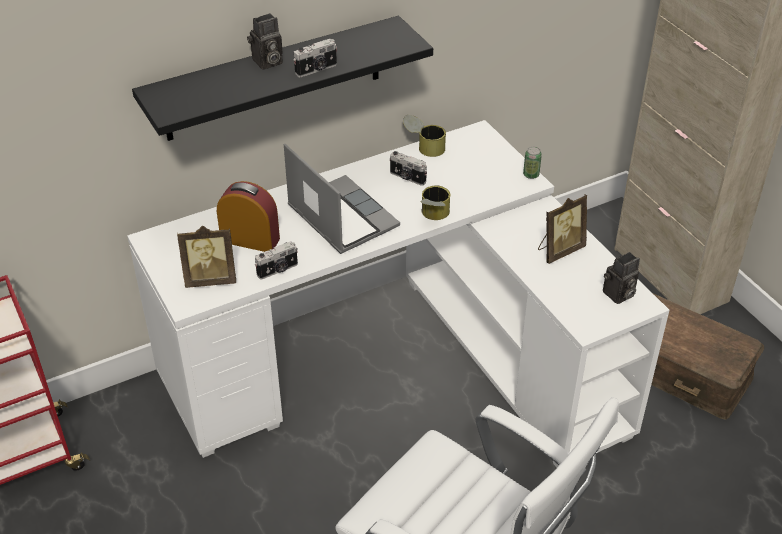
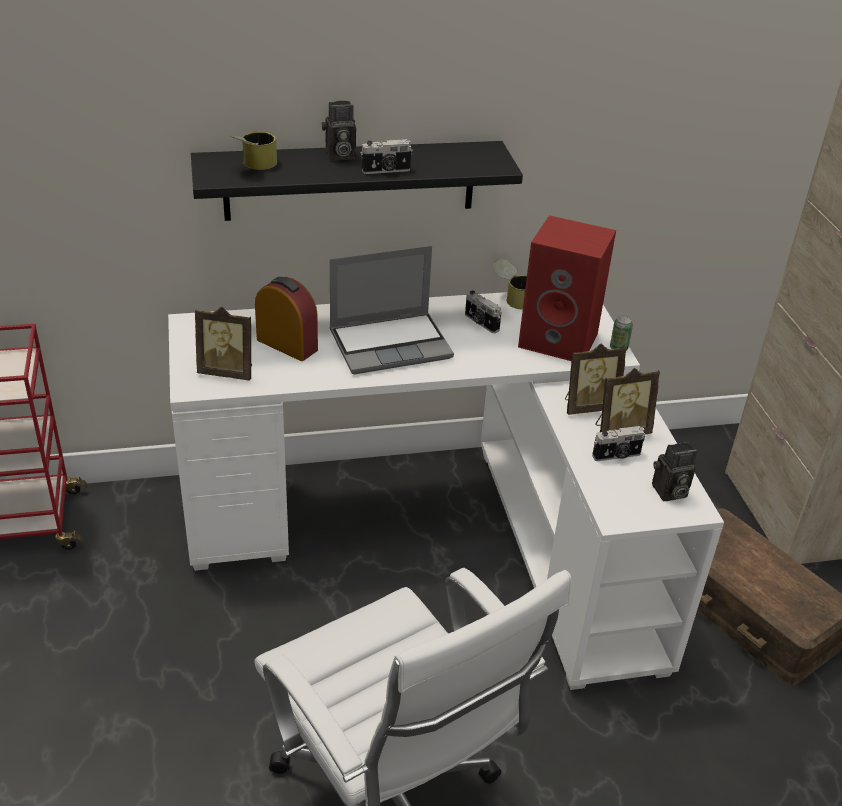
camera: 15 degrees right, 5 degrees down
(278, 270) = (300, 379): camera -> camera (617, 456)
(340, 217) = (391, 344): laptop -> laptop turned 90 degrees clockwise
(433, 216) = (491, 365): can -> can (253, 166)
(480, 178) = (560, 340): none -> red speaker
(525, 234) = (588, 406): none -> picture frame

